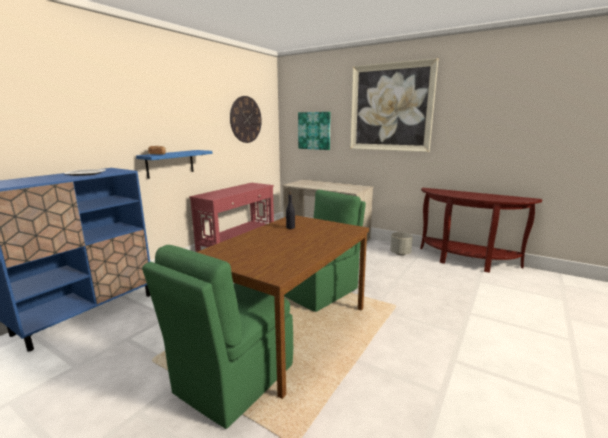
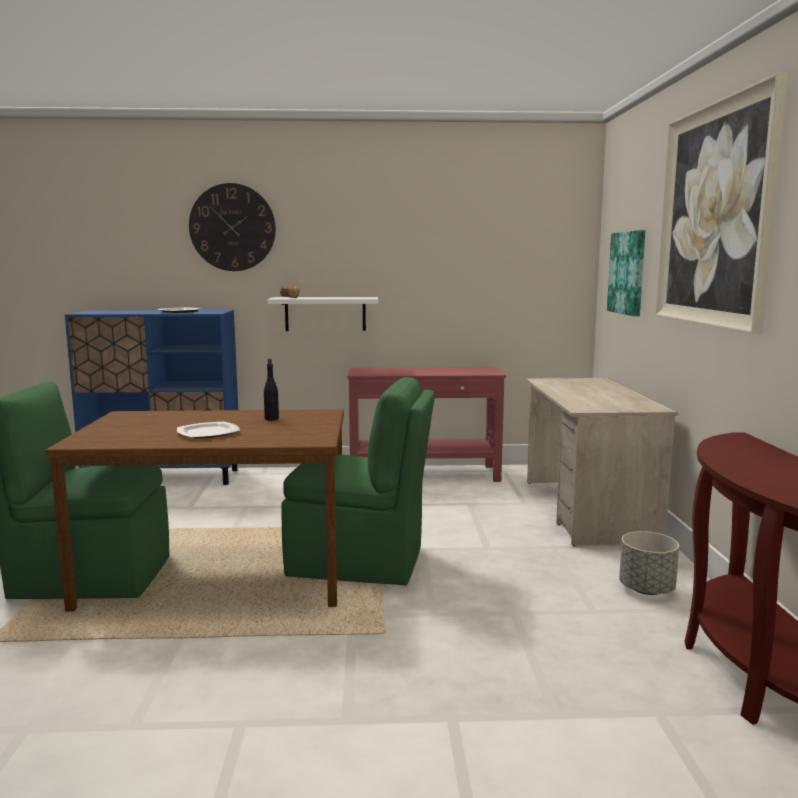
camera: 55 degrees right, 5 degrees down
(170, 163) = (325, 314): blue shelf -> white shelf
(245, 119) = (497, 249): wall clock -> wall clock (232, 227)
(302, 242) = (208, 432): none -> plate

